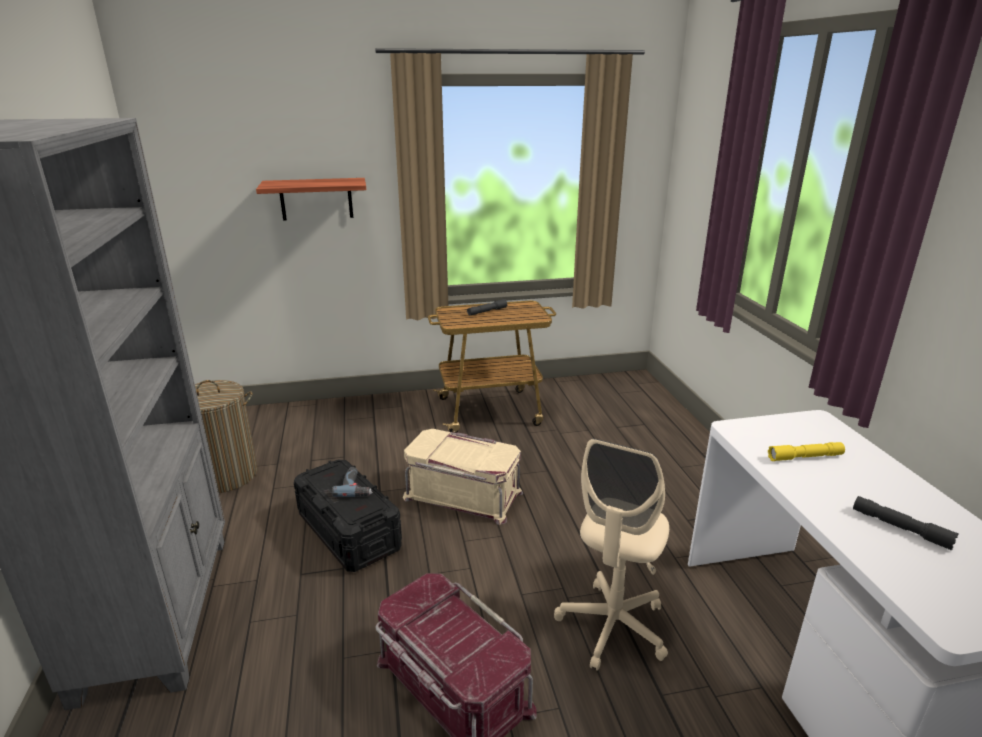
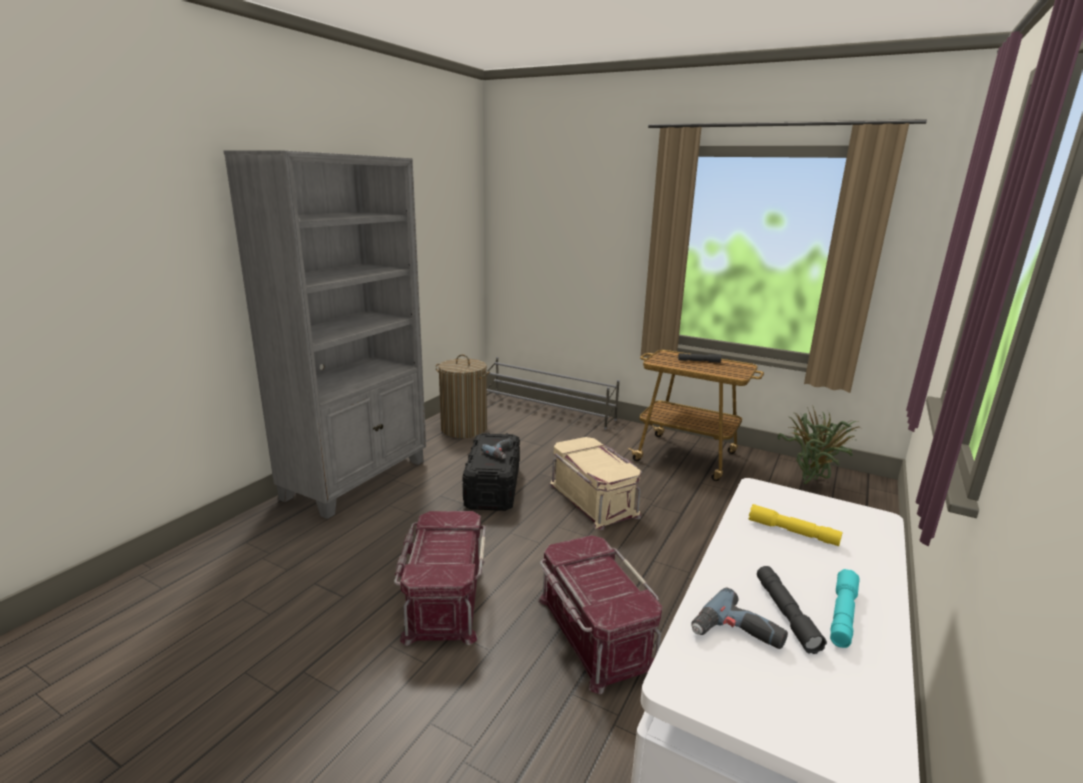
camera: 40 degrees right, 5 degrees down
(300, 411) = (548, 410): none -> grey shoe rack
(316, 199) = (592, 244): shelf -> none
(601, 395) = (812, 482): none -> potted plant
(612, 626) = (593, 632): beige office chair -> red storage box
(910, 564) = (737, 635): none -> power drill
(917, 508) = (842, 615): none -> turquoise flashlight

